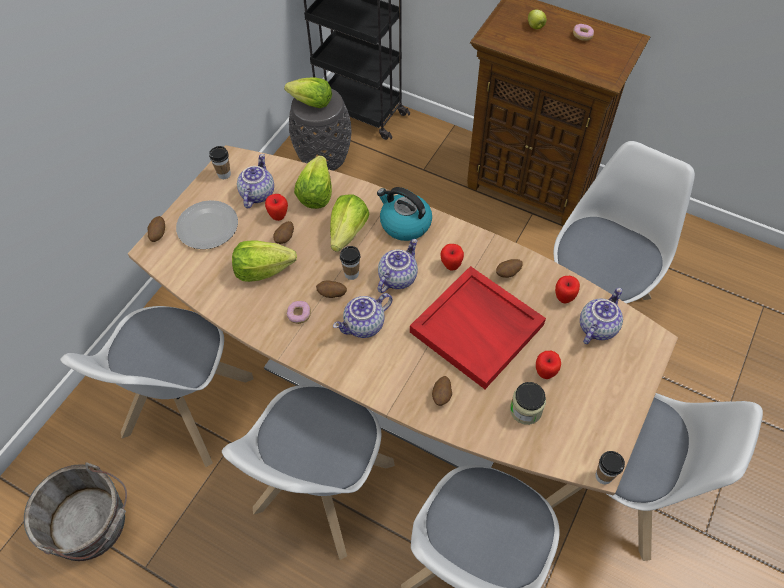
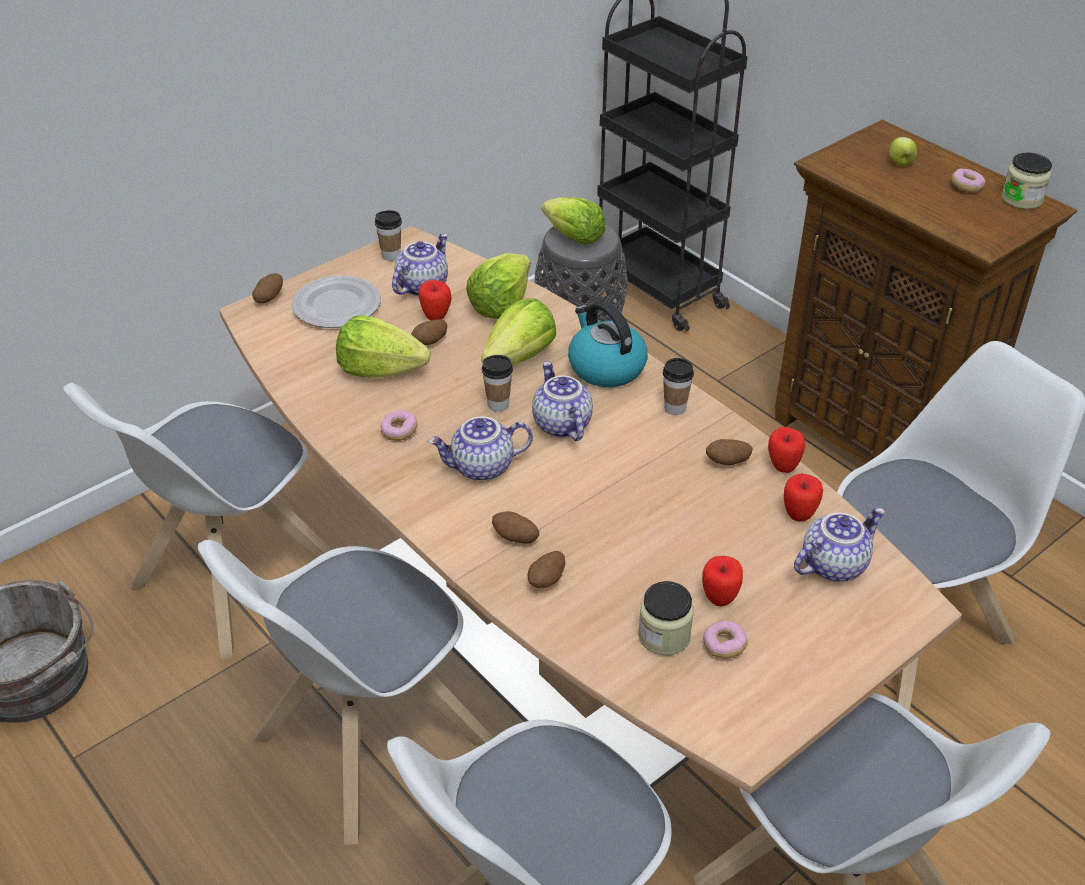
camera: 20 degrees right, 15 degrees down
(332, 294) = (457, 420): potato -> potato (515, 538)
(397, 277) = (560, 424): teapot -> teapot turned 75 degrees counterclockwise
(451, 266) = (646, 432): apple -> apple (782, 467)
(478, 328) = (645, 516): red tray -> none
(561, 405) = (724, 646): none -> donut
(603, 476) = (743, 758): cup -> cup (675, 408)
(617, 37) = (1021, 199): none -> jar

